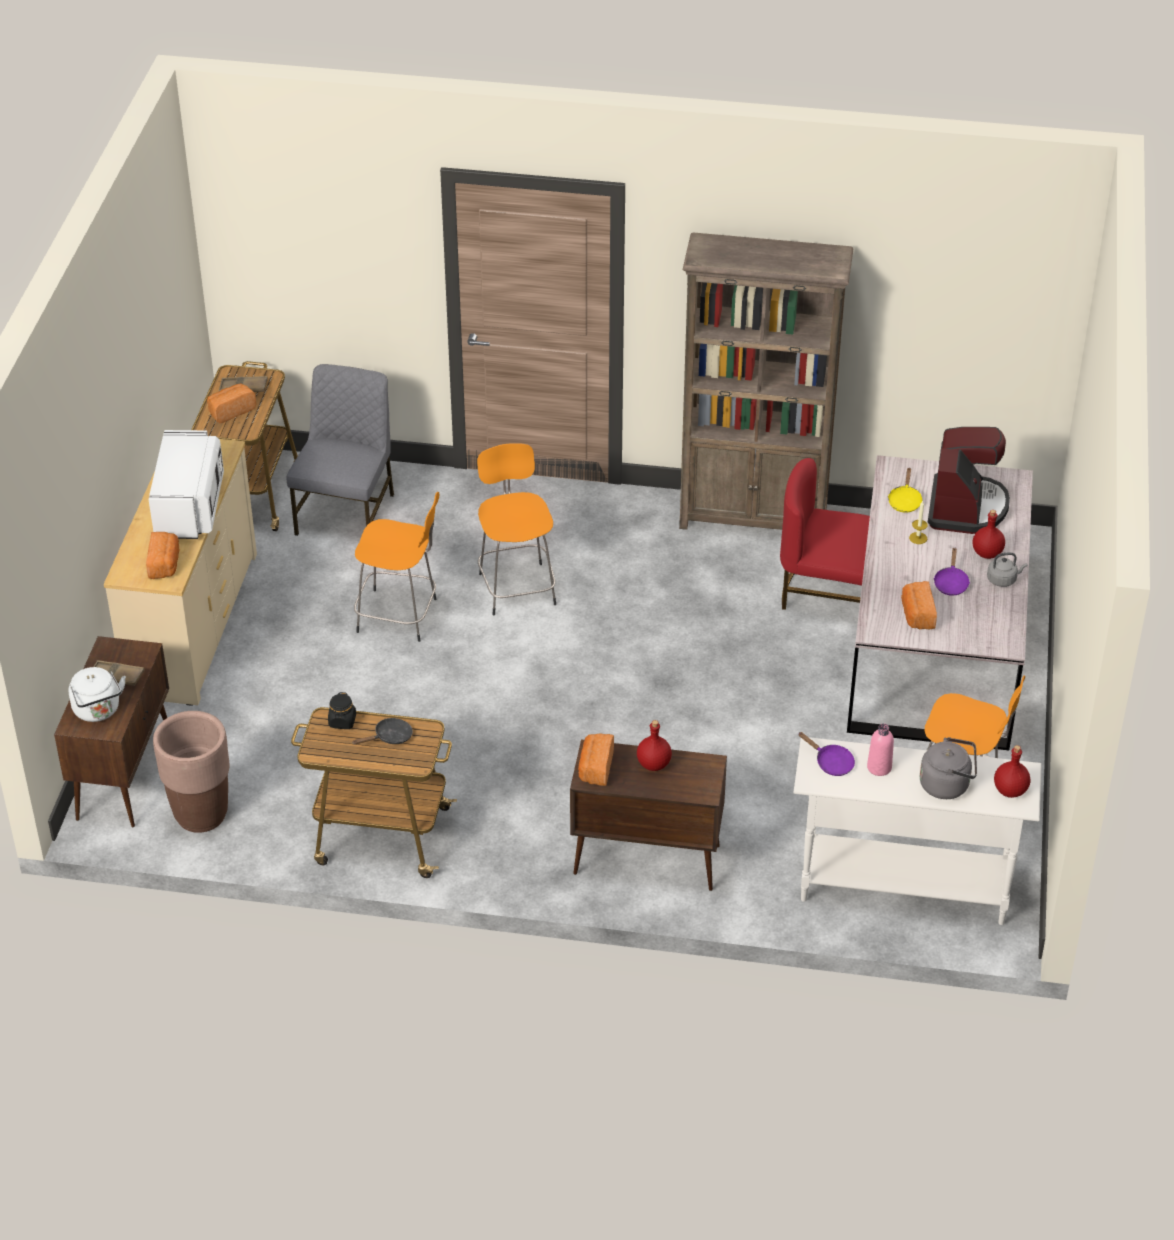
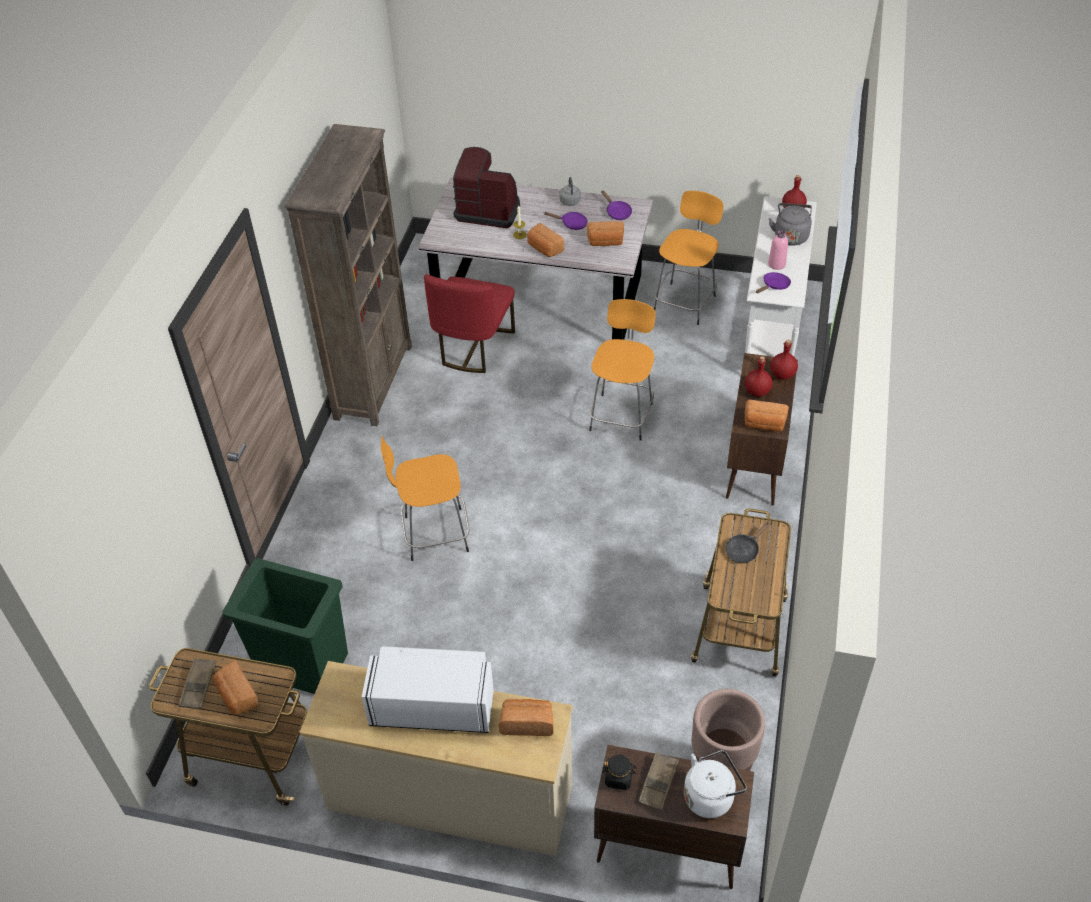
camera: 85 degrees left, 5 degrees up
(342, 721) = (727, 583): black jar -> black jar (619, 778)
(347, 513) = (303, 664): grey chair -> green trash can
(390, 737) = (744, 550): black frying pan -> black frying pan turned 105 degrees counterclockwise
(400, 616) = (460, 620): orange stool -> orange stool (621, 415)
(892, 561) = (544, 249): none -> bread
(904, 501) = (476, 237): yellow frying pan -> none
(986, 553) = (540, 205): red bottle -> red bottle (782, 375)
(986, 625) = (617, 212): none -> purple frying pan

